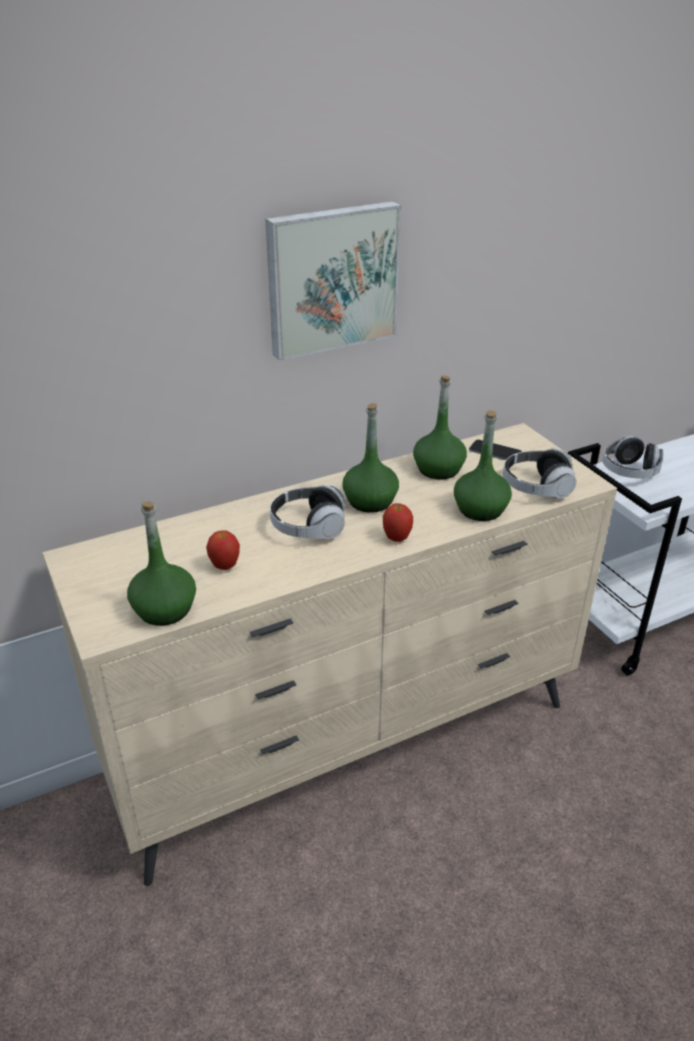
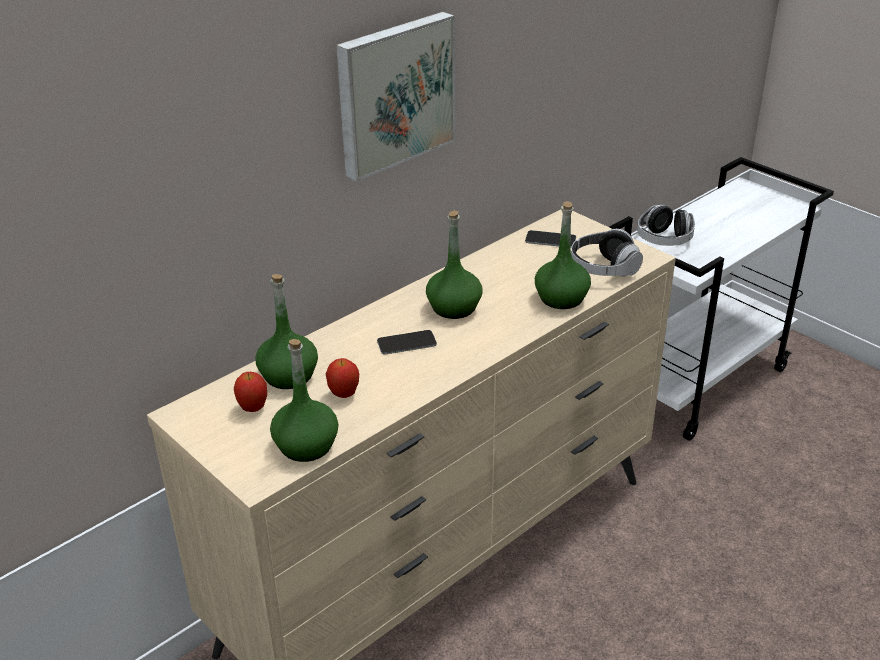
camera: 15 degrees left, 0 degrees up
(308, 527) = (406, 343): headphones -> phone
(397, 538) = (496, 339): apple -> apple (253, 408)
(438, 469) = (505, 265): green bottle -> green bottle (289, 375)

